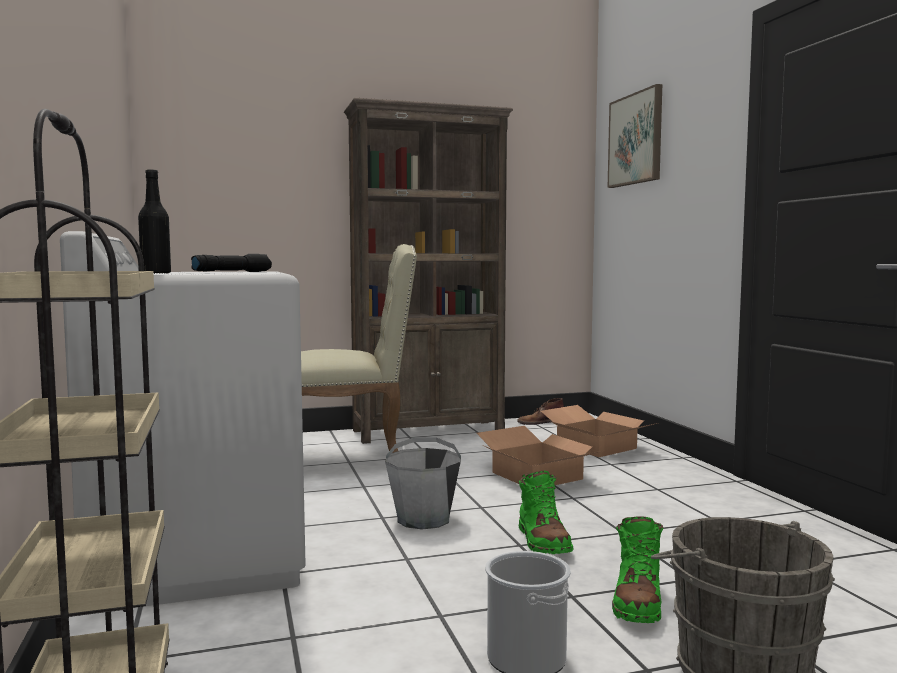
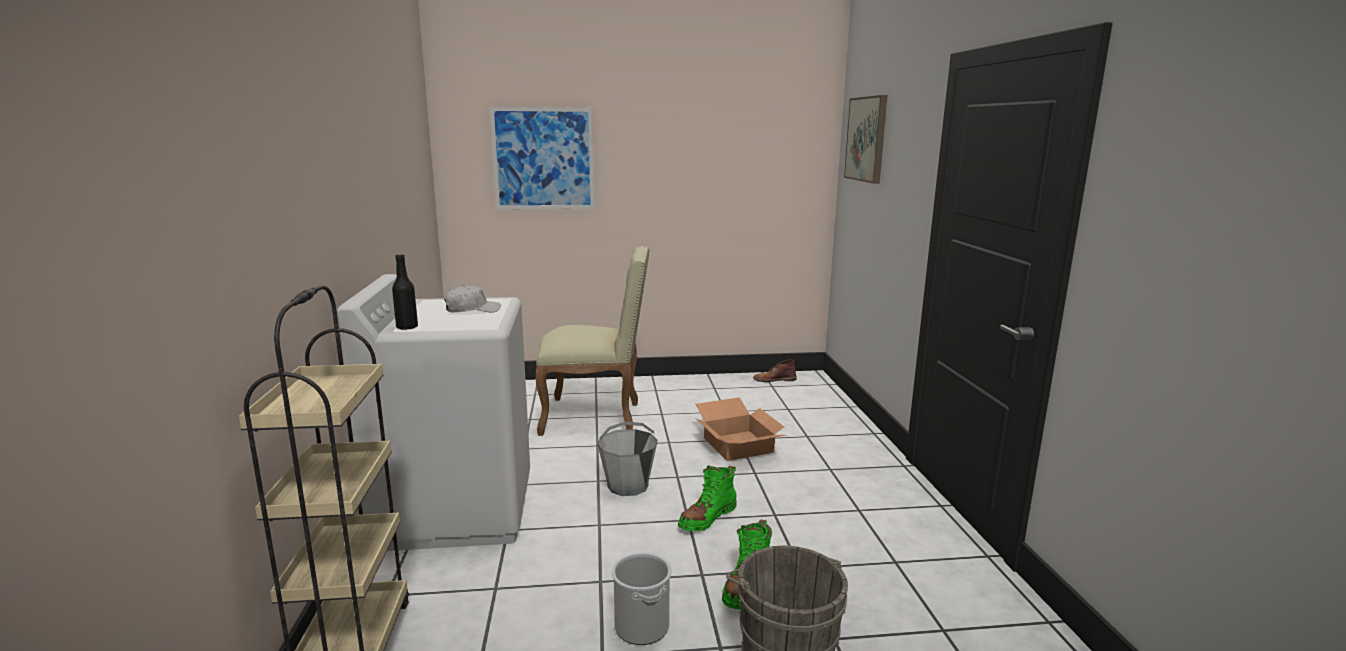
camera: 10 degrees right, 10 degrees up
(232, 272) = (472, 310): black flashlight -> white cap
(270, 163) = (543, 159): none -> picture
(429, 431) = (674, 385): brown bookcase -> none
(543, 541) = (707, 518): green boot -> green boot turned 45 degrees clockwise
(595, 446) = (804, 414): cardboard box -> none

